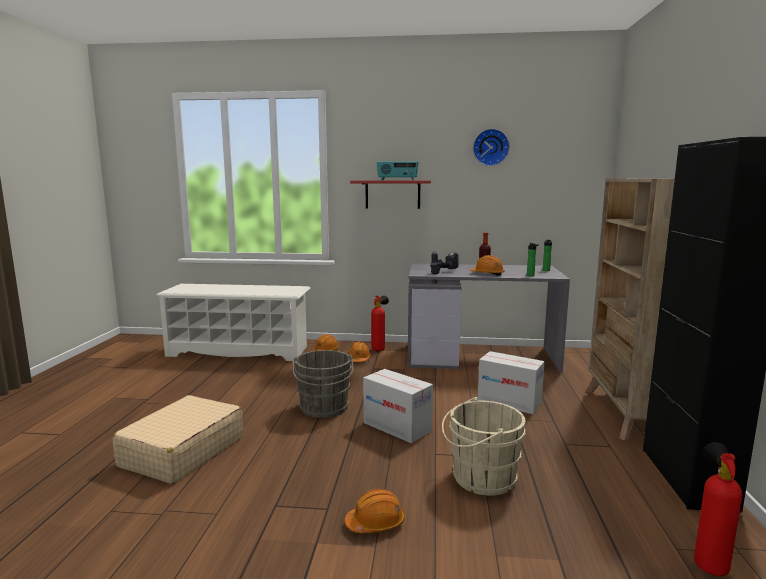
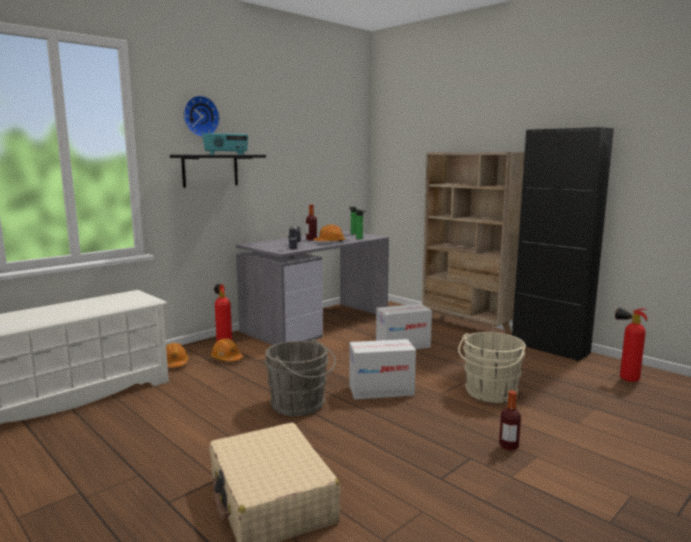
camera: 50 degrees left, 0 degrees up
(375, 523) = (508, 446): orange hard hat -> bottle
(392, 194) = (210, 170): red shelf -> black shelf
(490, 147) = (292, 122): wall clock -> wall clock (200, 116)

